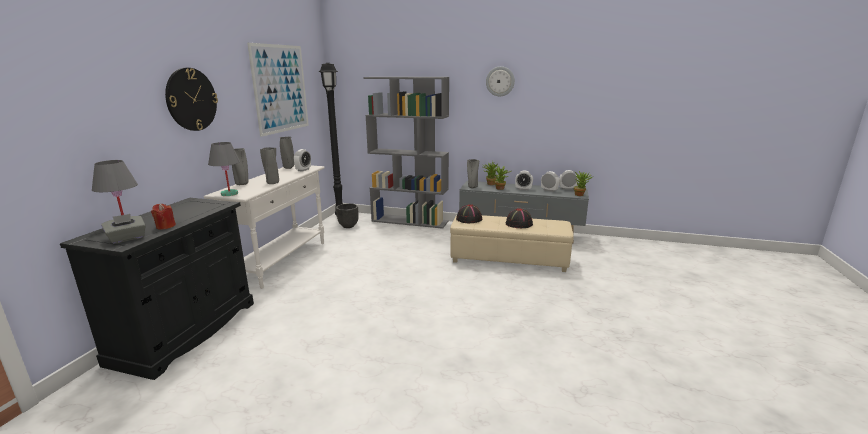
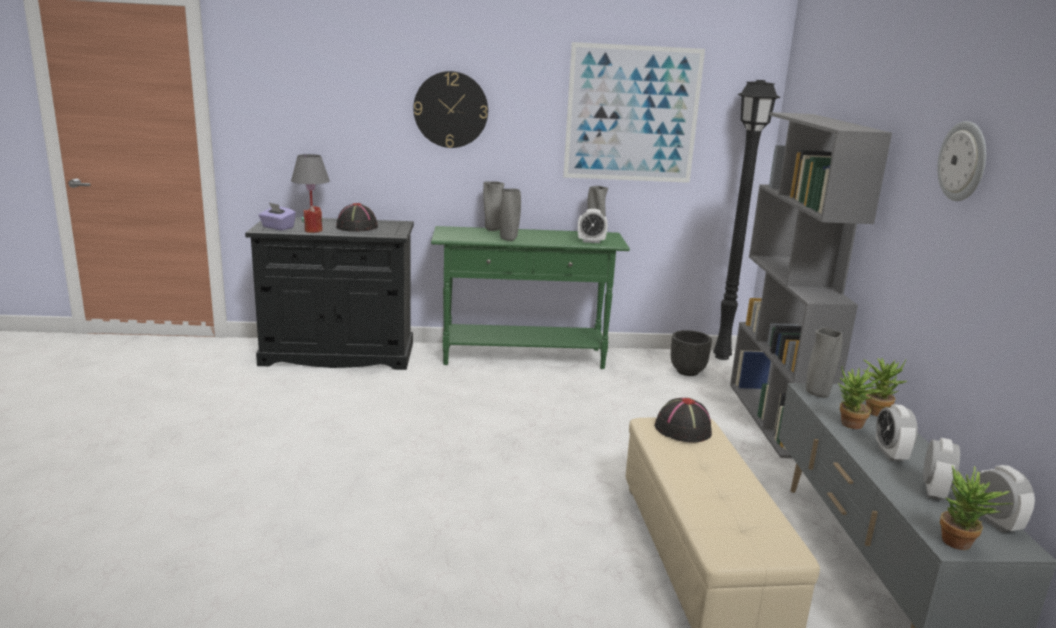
camera: 70 degrees right, 0 degrees up
(127, 238) = (277, 227): grey tissue box -> purple tissue box
(229, 194) = (447, 232): grey table lamp -> none
(282, 261) = (524, 357): white console table -> green console table
(519, 224) = (711, 487): black hat -> black hat (356, 227)

